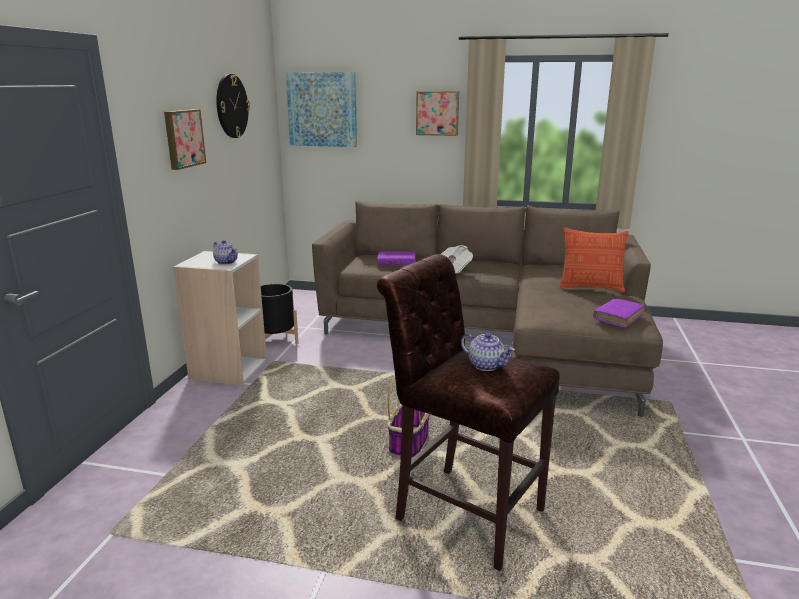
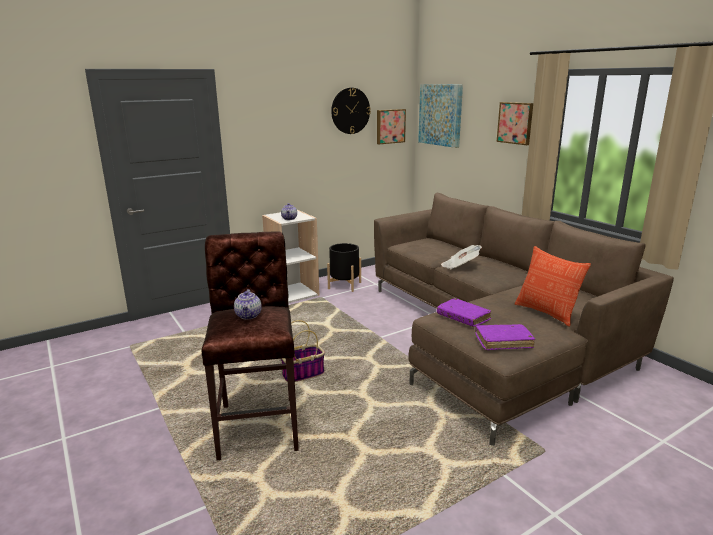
camera: 45 degrees right, 0 degrees up
(183, 138) = (289, 132): picture -> picture (390, 126)
(396, 263) = (436, 249): purple book -> purple book (463, 317)

